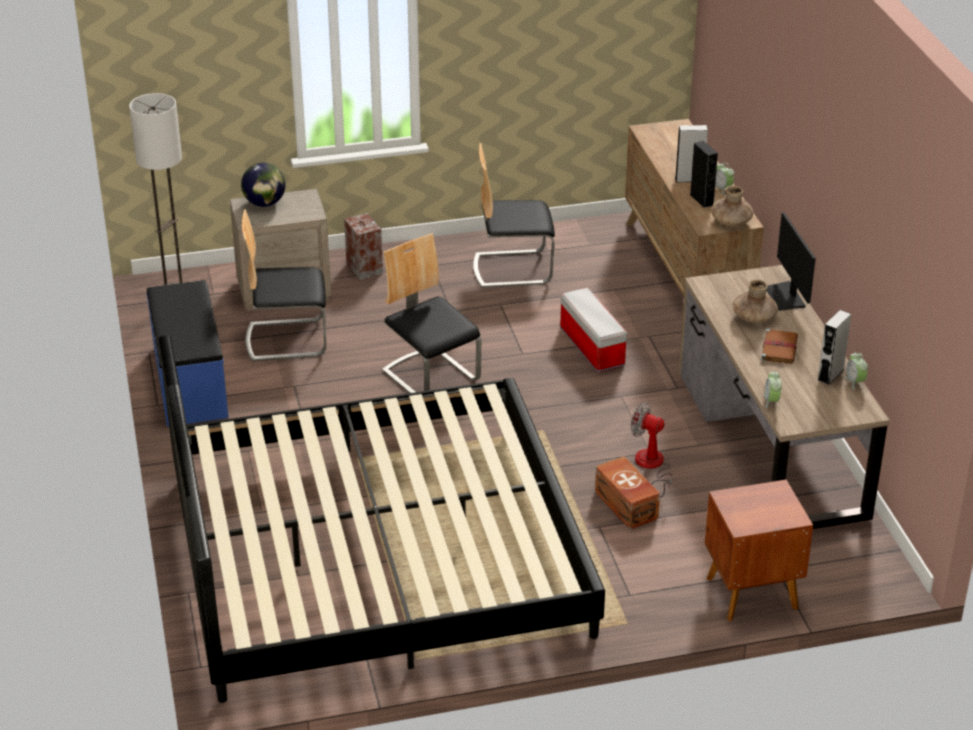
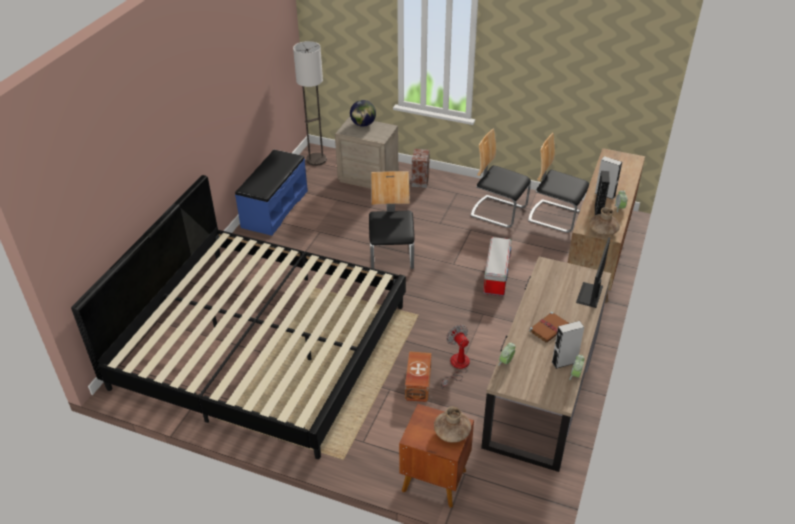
camera: 35 degrees right, 5 degrees up
(287, 339) = (342, 205): chair -> chair (555, 216)
(754, 317) = (555, 300): brown vase -> brown vase (452, 432)

